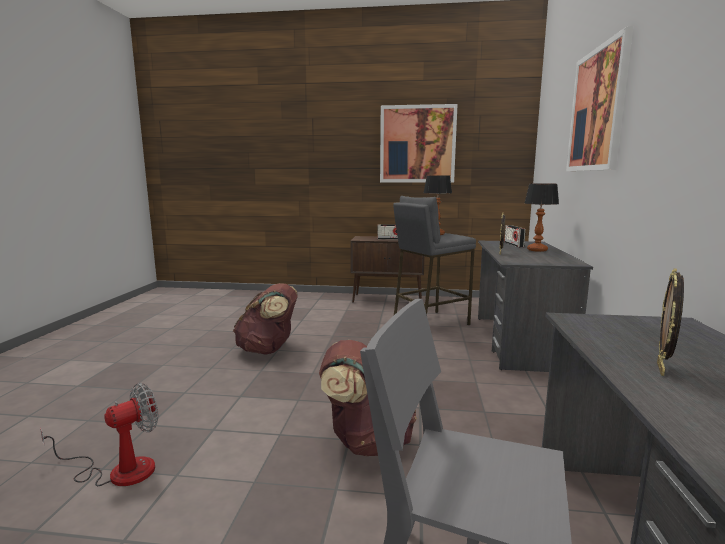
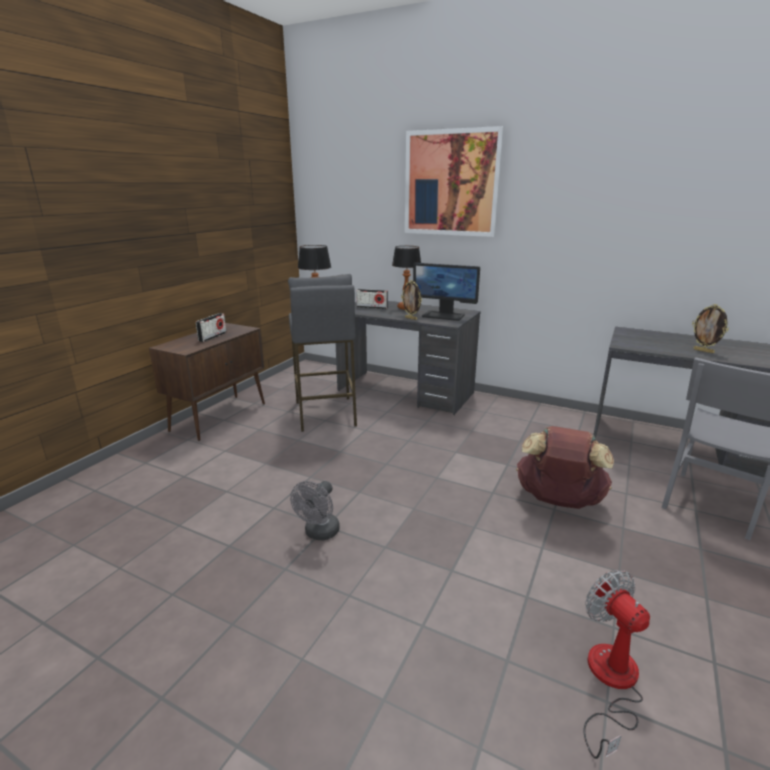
camera: 70 degrees left, 10 degrees up
(268, 349) = (319, 533): brown backpack -> grey fan
(417, 144) = (197, 198): picture -> none
(536, 259) = (444, 315): none -> monitor

